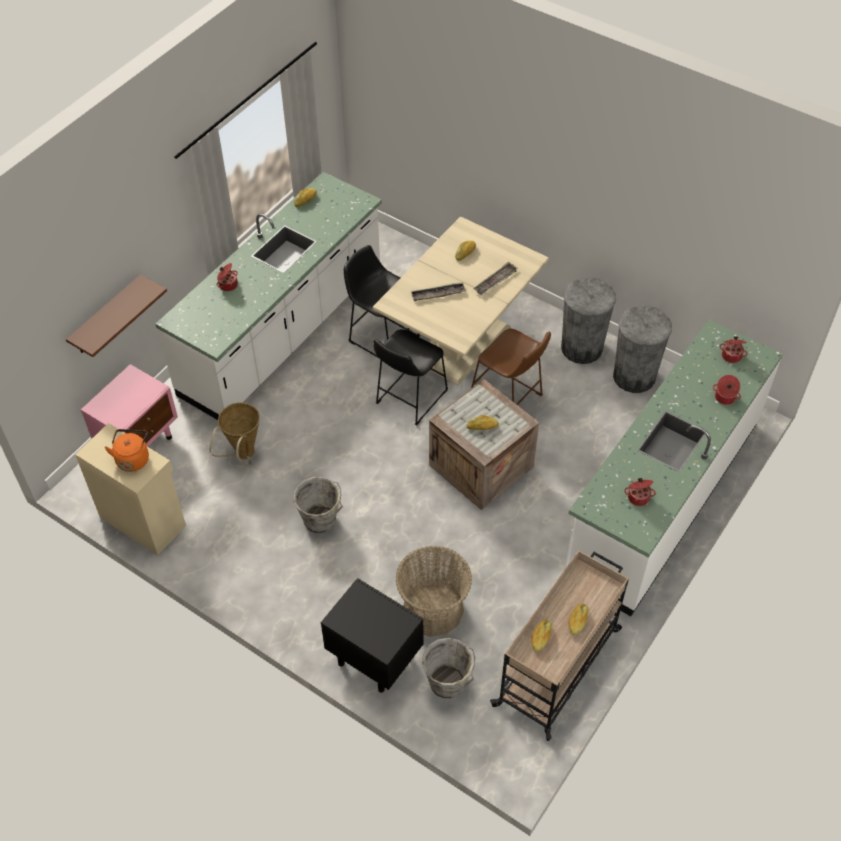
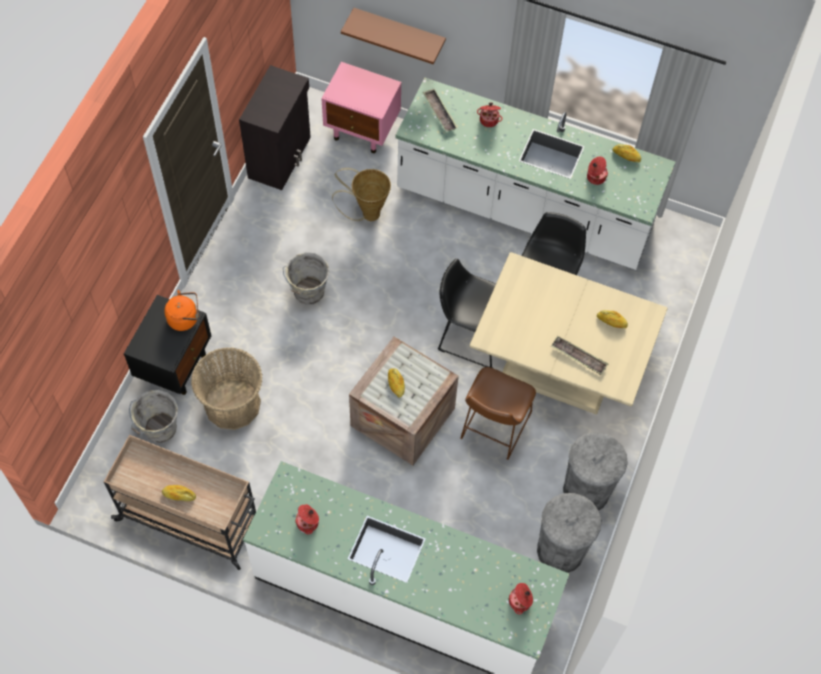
camera: 75 degrees right, 10 degrees up
(133, 458) = (274, 106): orange kettle -> orange kettle (185, 318)
(143, 520) = (280, 157): beige cabinet -> black cabinet
(437, 294) = (544, 306): tray -> tray (439, 112)
(541, 637) = (157, 466): bread -> none
(724, 398) = (457, 597): cooking pot -> cooking pot (595, 177)

